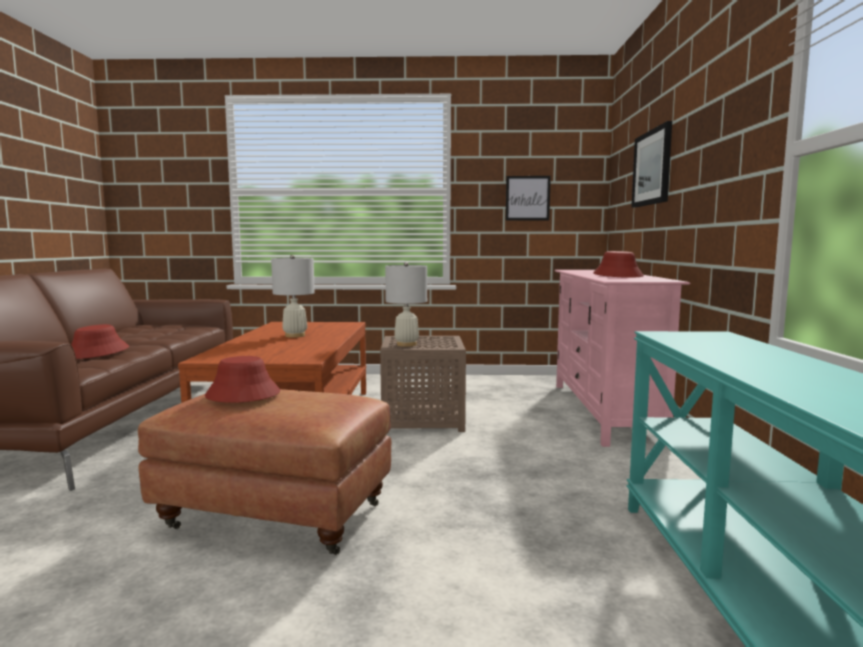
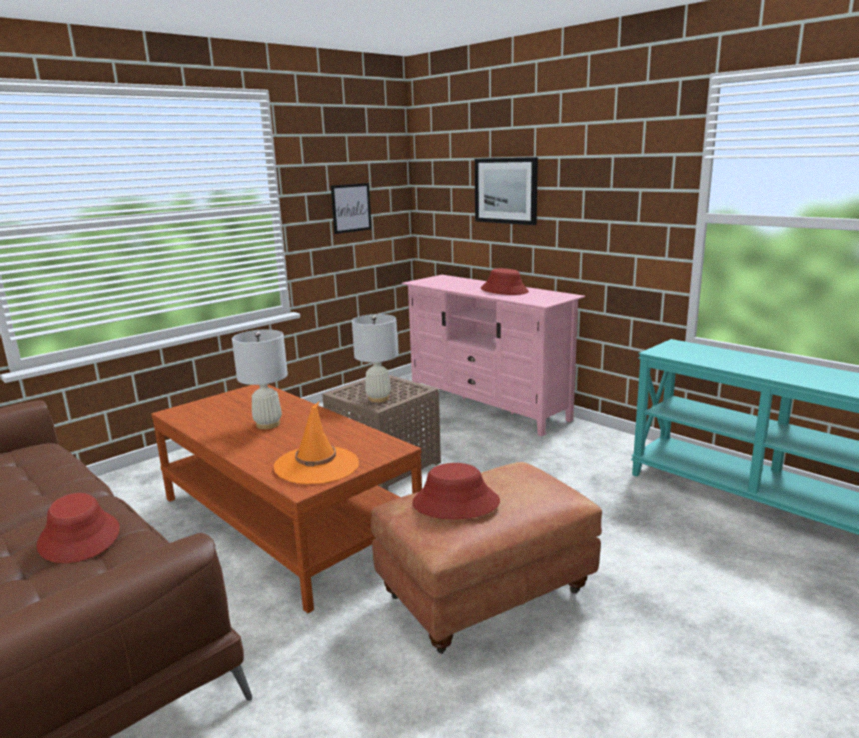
camera: 45 degrees left, 10 degrees up
(244, 354) = (317, 465): none -> orange hat

